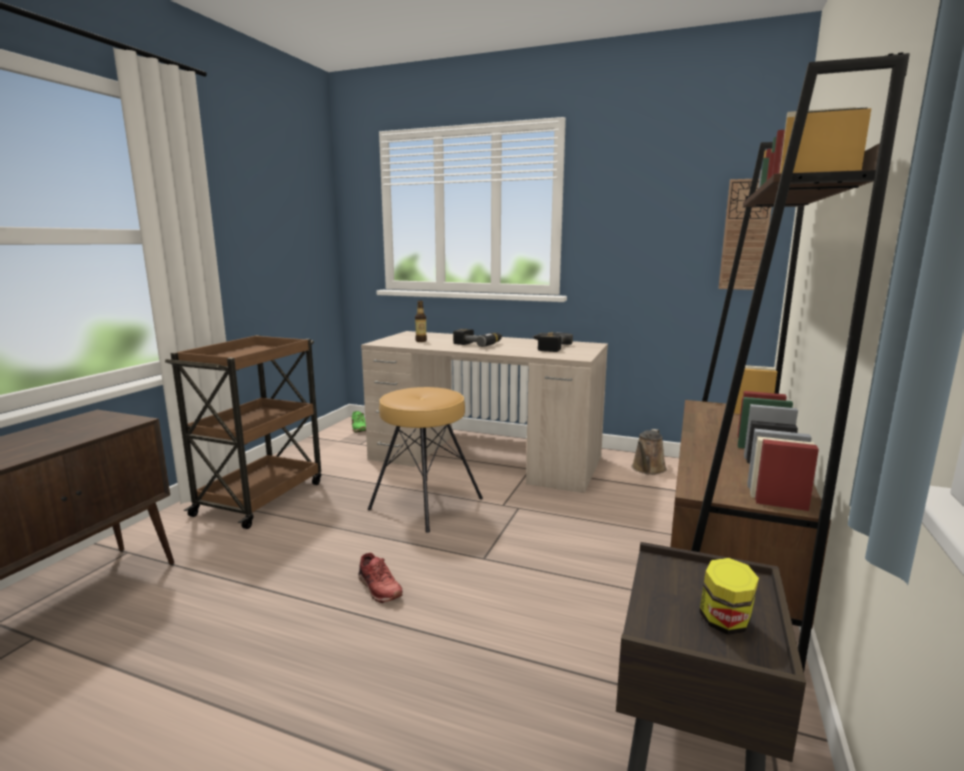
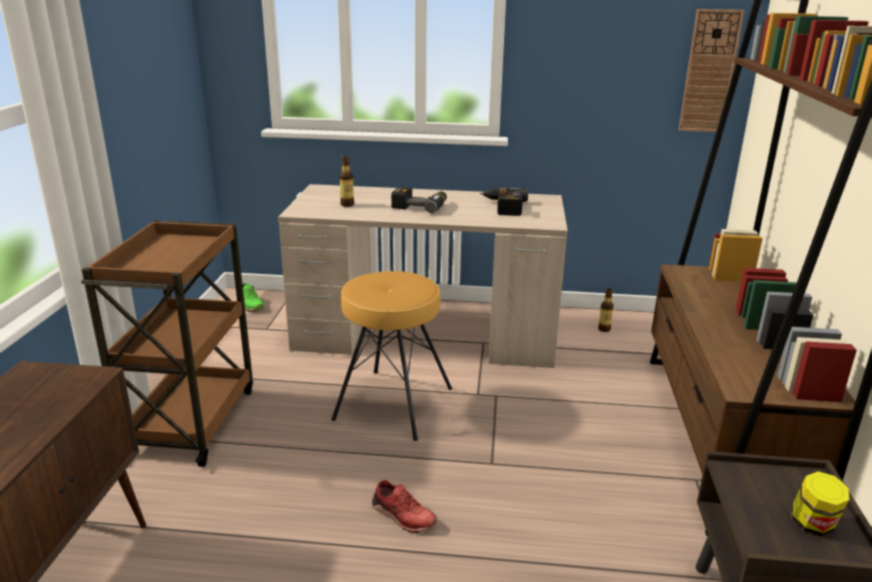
camera: 15 degrees left, 10 degrees up
(647, 469) = (604, 329): brown watering can -> bottle

